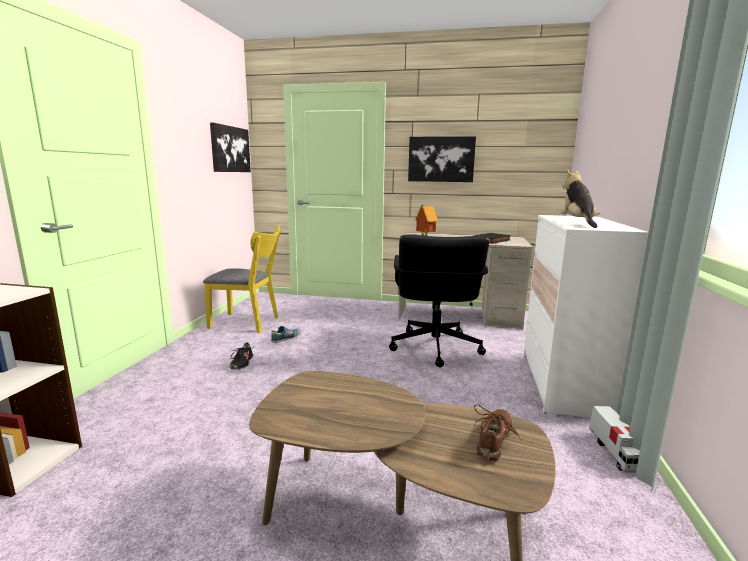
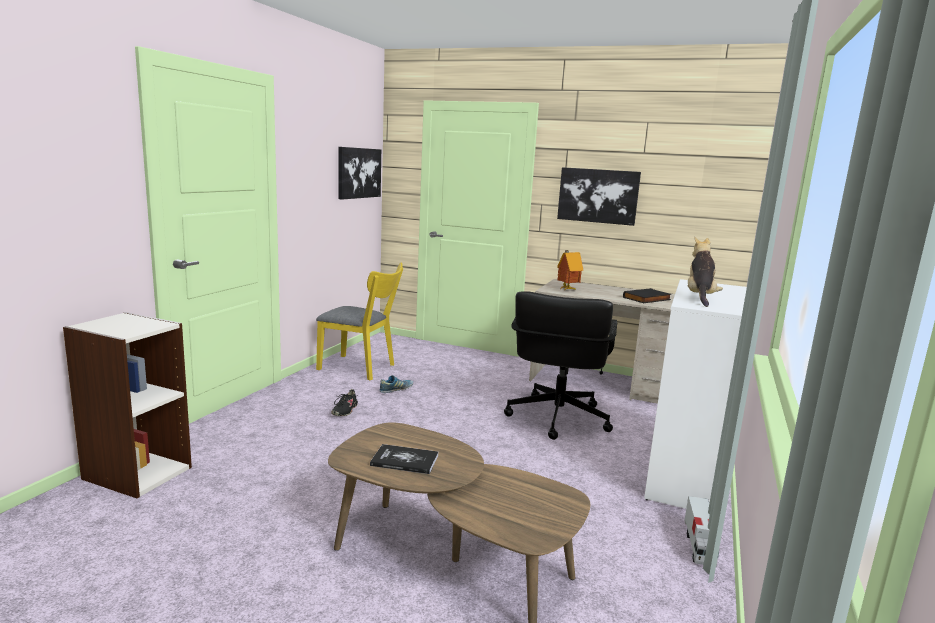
camera: 10 degrees right, 0 degrees up
(338, 413) = (404, 460): none -> book
(494, 440) = (538, 502): brown shoe -> none

